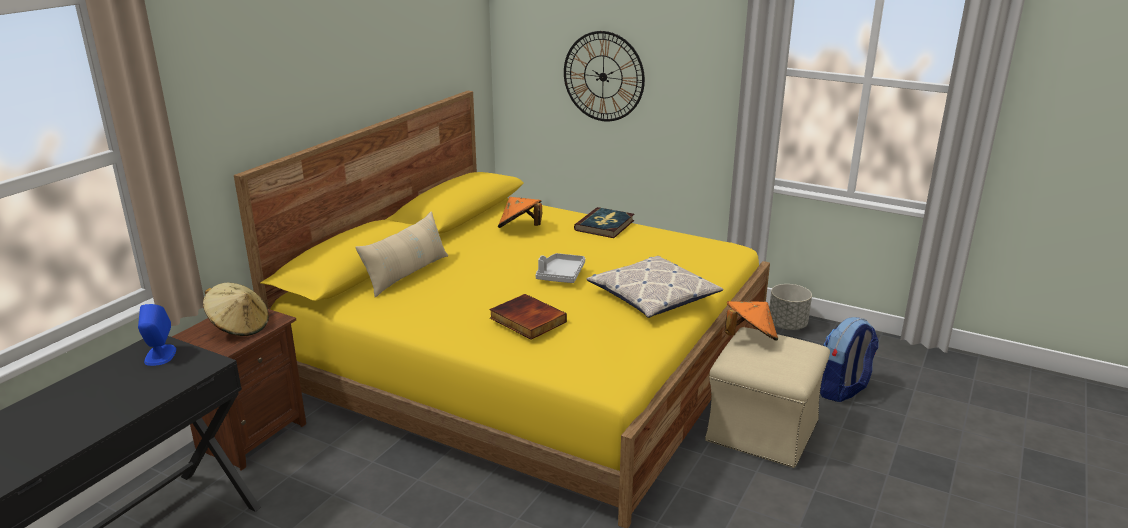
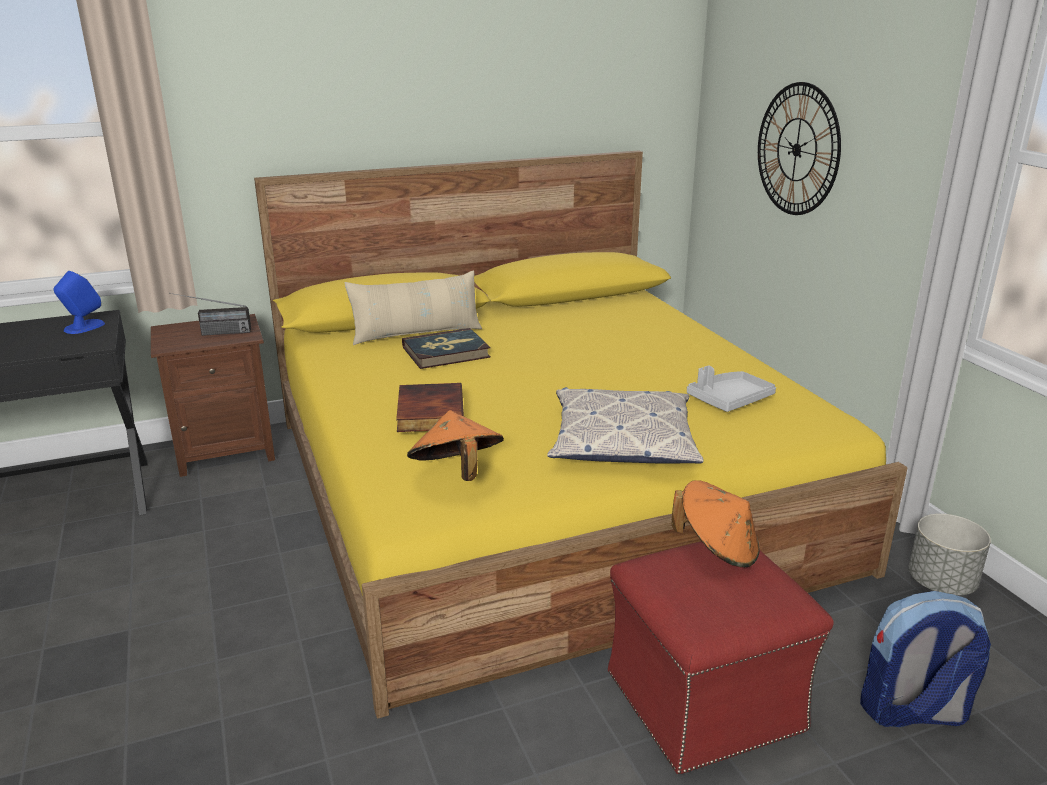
camera: 40 degrees right, 0 degrees up
(239, 327) = (213, 333): beige hat -> radio
(520, 228) = (603, 324): orange hat -> orange hat (456, 474)
(560, 275) = (554, 382): grey tray -> grey tray (729, 400)
(605, 225) = (705, 348): book -> book (446, 352)
(762, 430) = (706, 700): beige ottoman -> red ottoman

